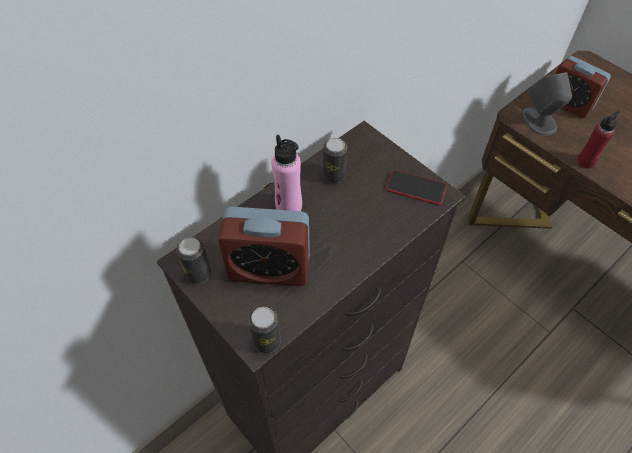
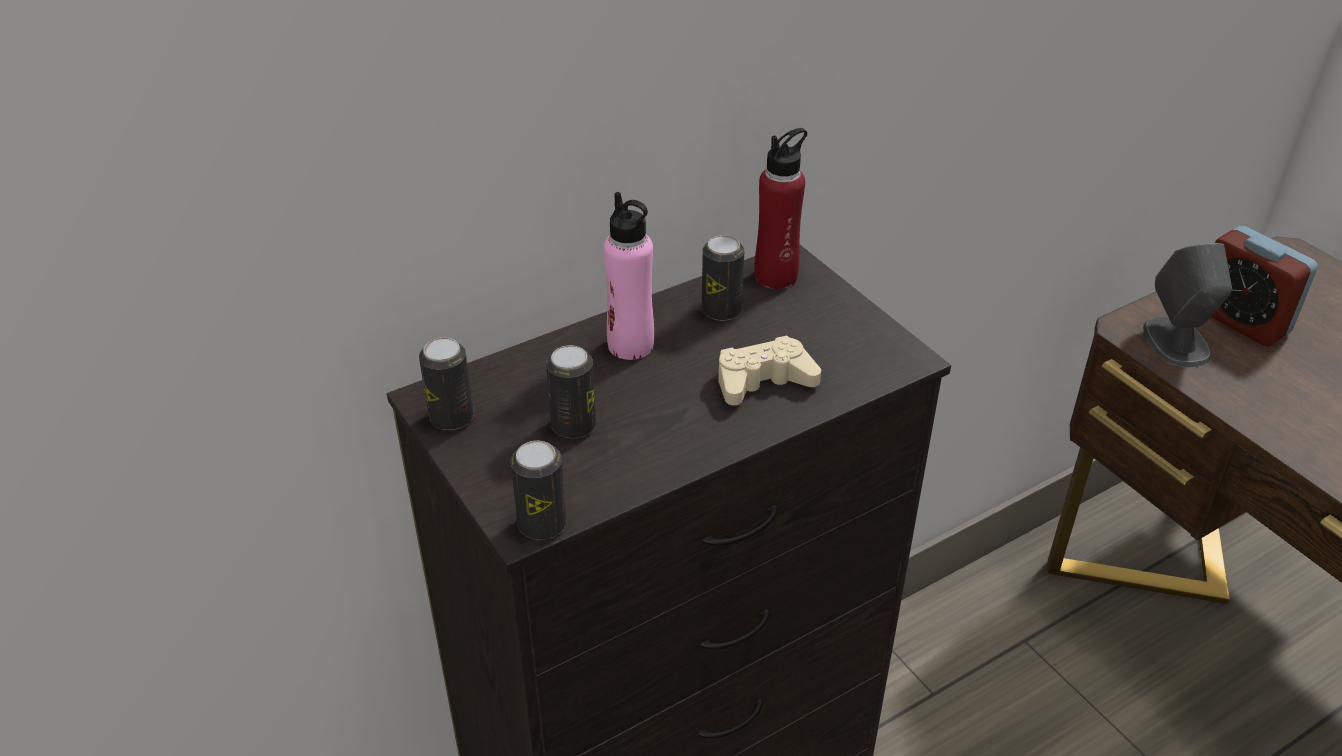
camera: 10 degrees right, 15 degrees down
(269, 268) = (573, 425): alarm clock -> can
(367, 222) = (763, 381): none -> beige game controller
(415, 188) = (863, 343): phone -> none
(586, 161) = (1261, 420): red bottle -> red bottle (776, 276)

